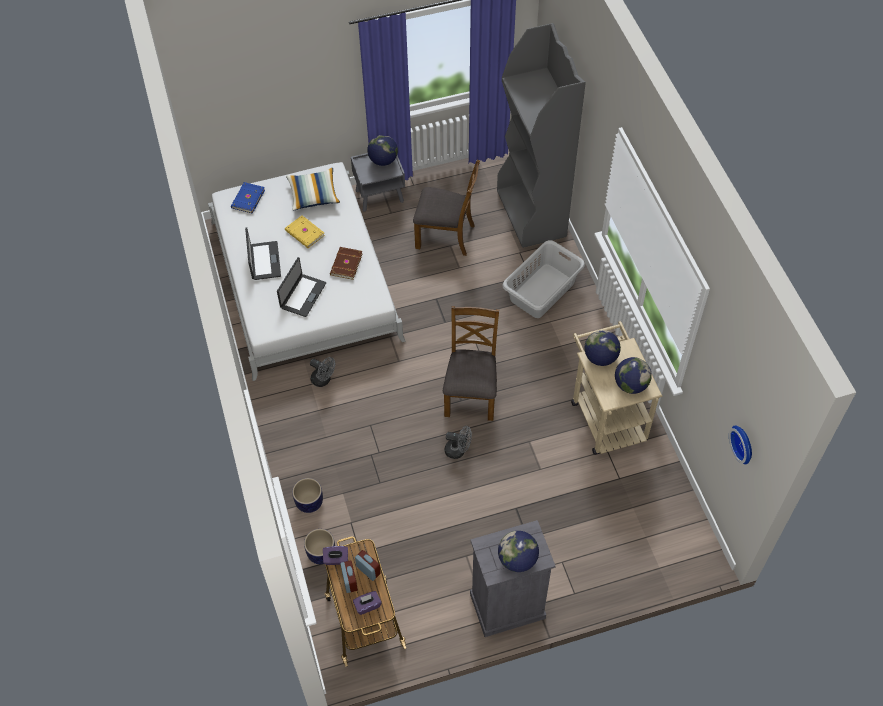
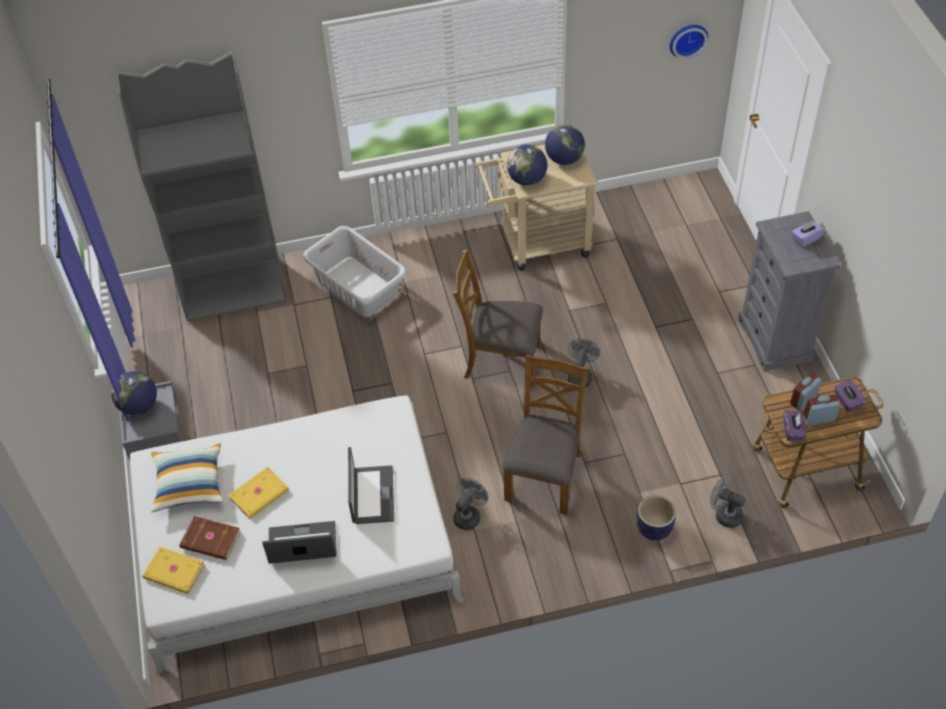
camera: 85 degrees left, 5 degrees down
(247, 199) = (174, 573): blue book -> yellow book
(302, 295) = (371, 495): laptop -> laptop turned 60 degrees clockwise
(321, 553) = (724, 514): planter -> grey fan
(345, 264) = (324, 446): brown book -> brown book (210, 541)
(446, 236) = (251, 377): brown chair -> brown chair (545, 476)
(517, 559) = (805, 239): globe -> purple tissue box

